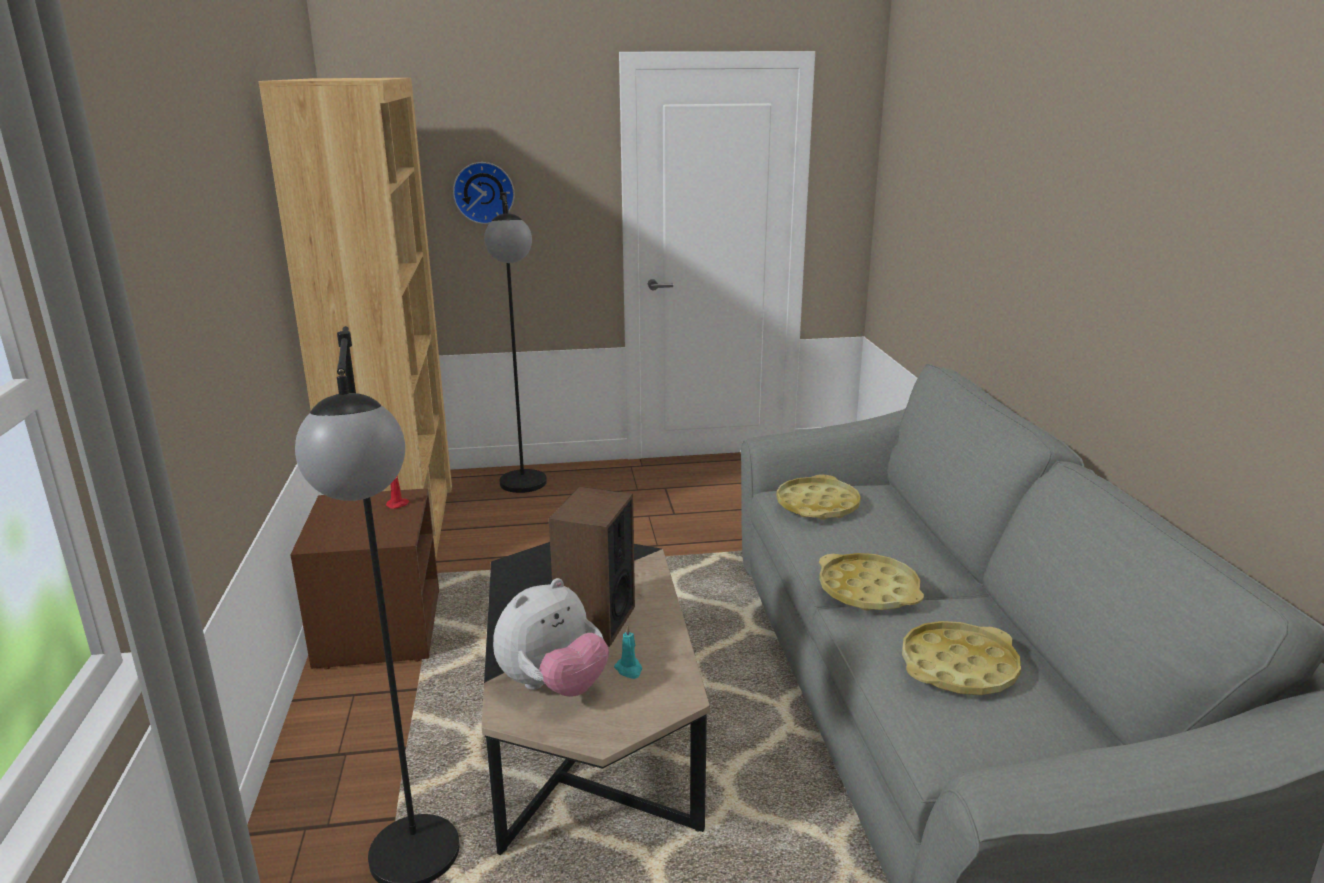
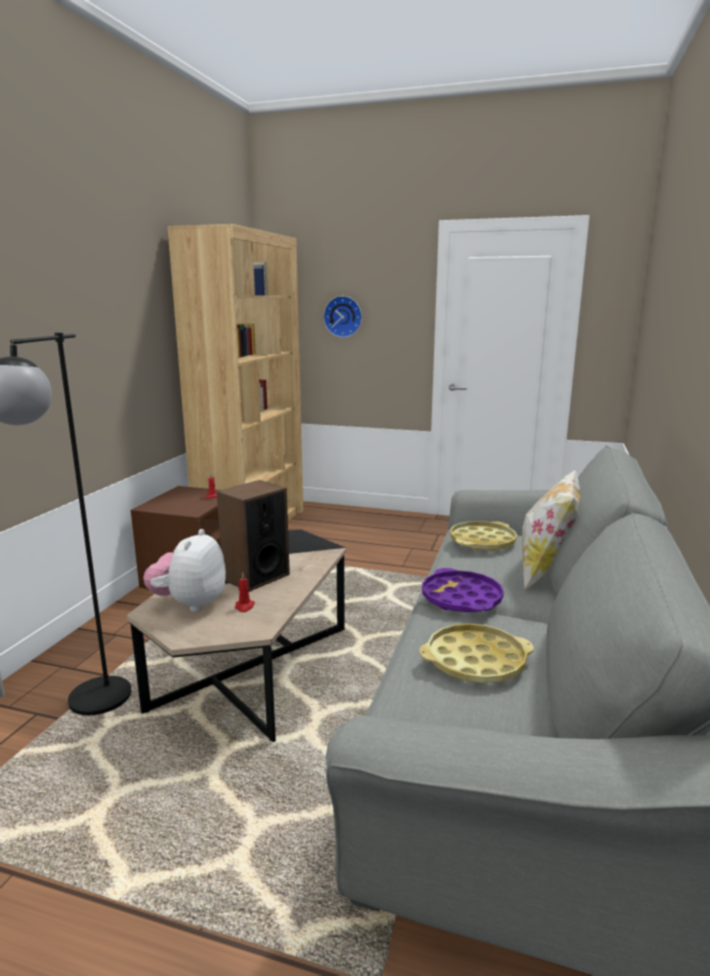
camera: 25 degrees right, 5 degrees down
(524, 490) = (345, 519): black floor lamp -> none
(553, 686) = (190, 604): plush toy -> plush toy turned 120 degrees clockwise
(629, 670) = (244, 607): turquoise candle -> red candle
(868, 590) = (461, 598): yellow tray -> purple tray
(918, 531) = (546, 571): none -> pillow

